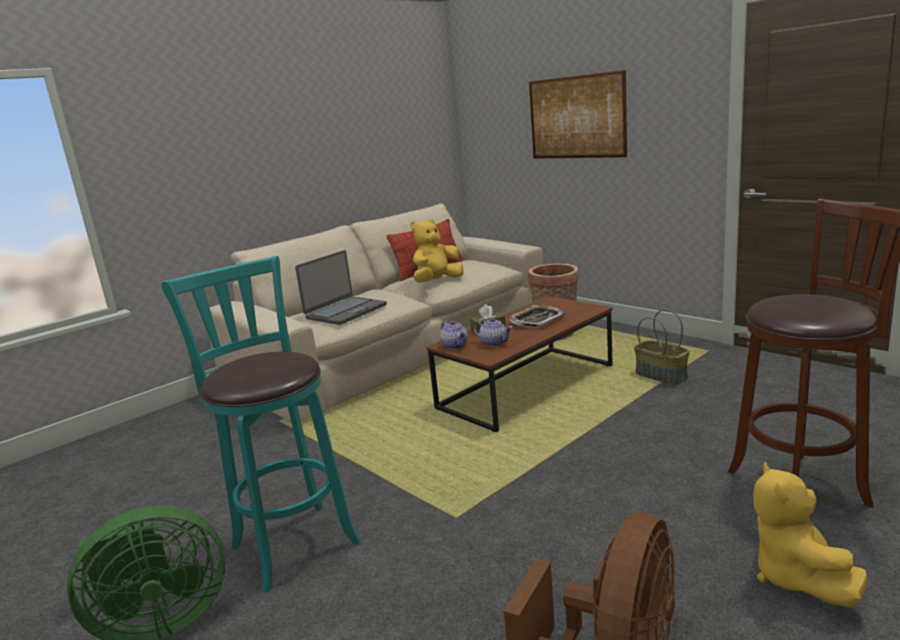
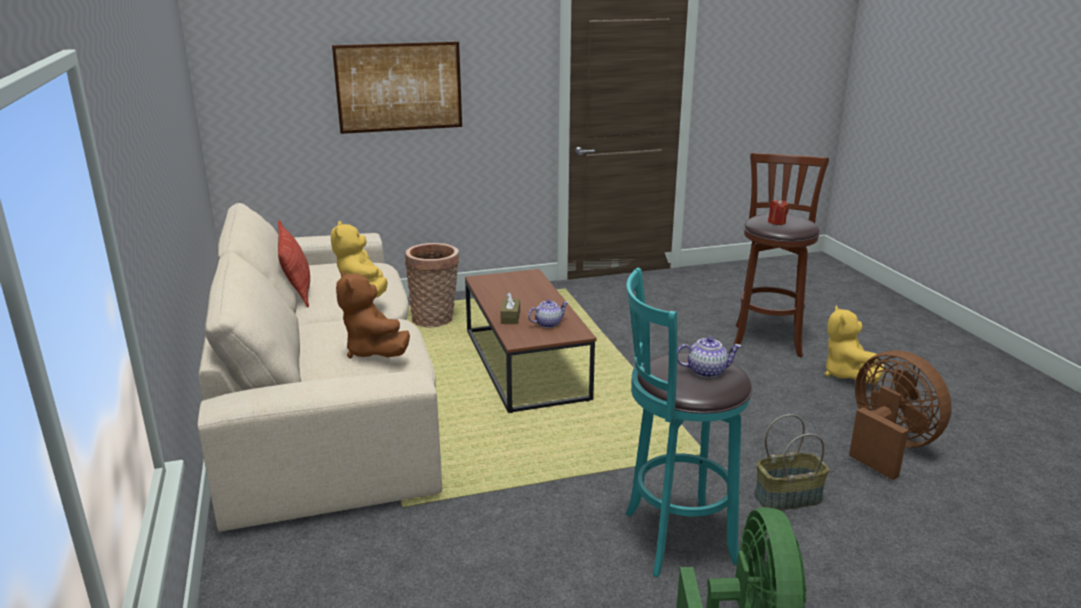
camera: 65 degrees left, 5 degrees up
(345, 312) = (374, 352): laptop -> brown plush toy
(455, 346) = (528, 338): teapot -> teapot (706, 371)
(537, 320) = (521, 296): tray -> none
(662, 376) = (581, 316): basket -> basket (788, 497)
(788, 304) = (777, 222): none -> red candle
(796, 577) = (846, 375): yellow plush toy -> yellow plush toy turned 60 degrees clockwise

